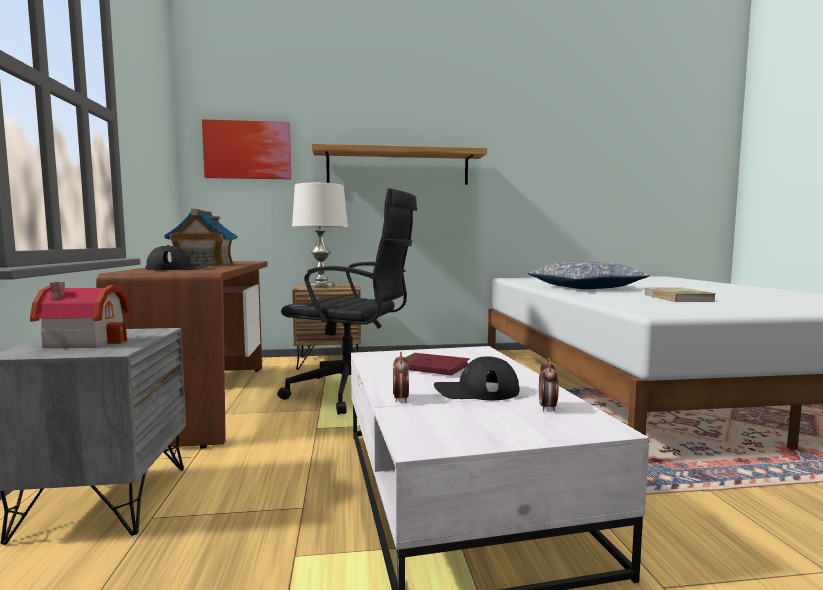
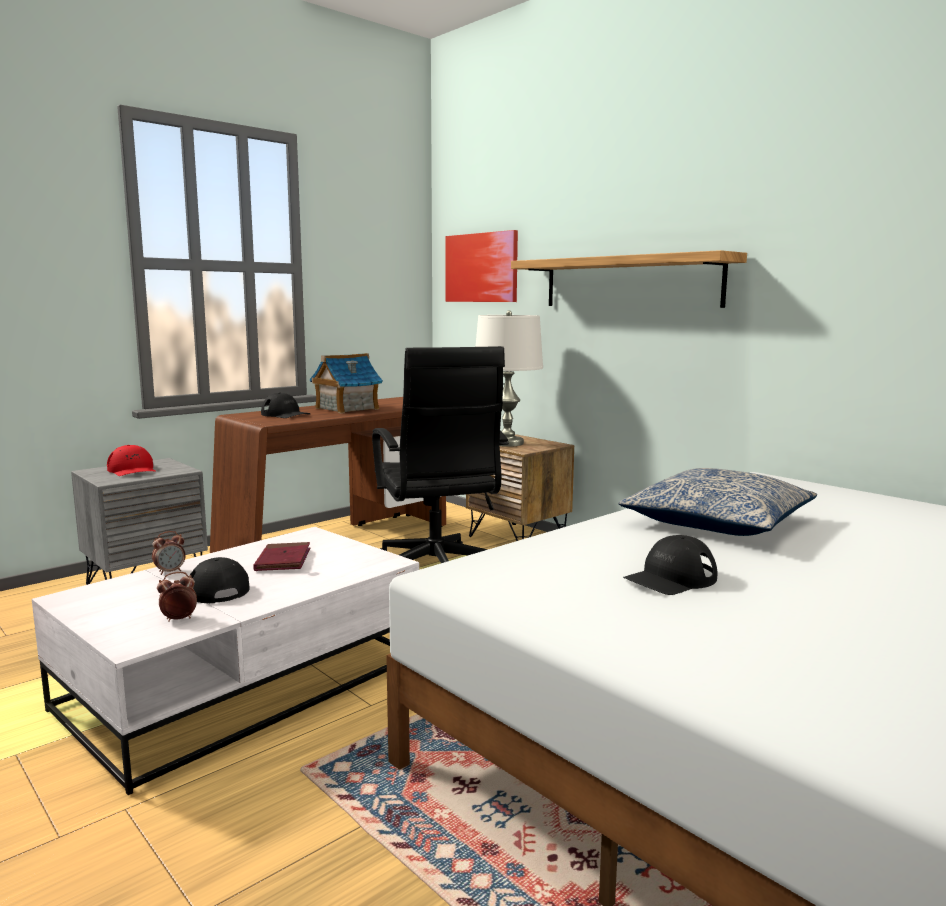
camera: 55 degrees right, 5 degrees up
(86, 341) = (132, 470): toy house -> red cap
(677, 298) = (670, 579): book -> black cap

